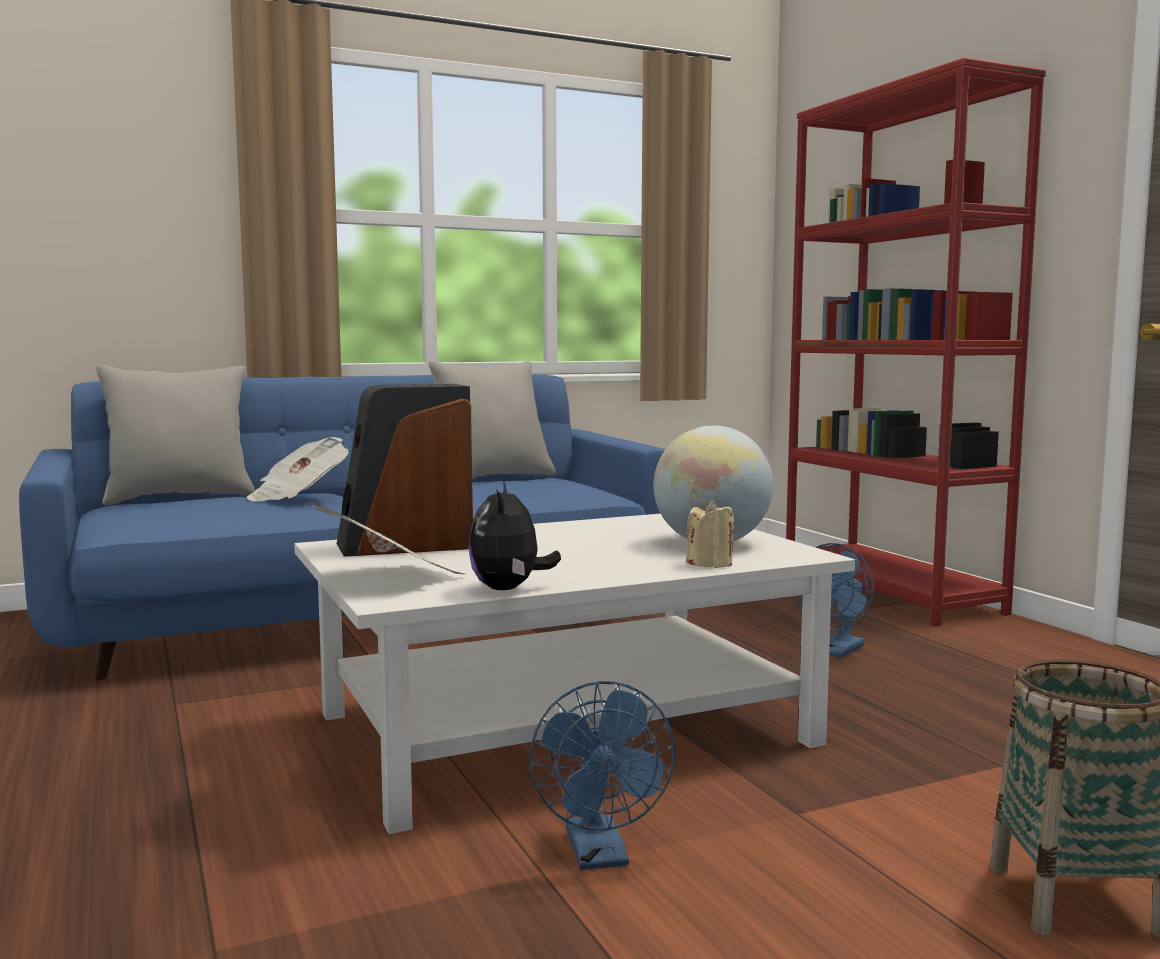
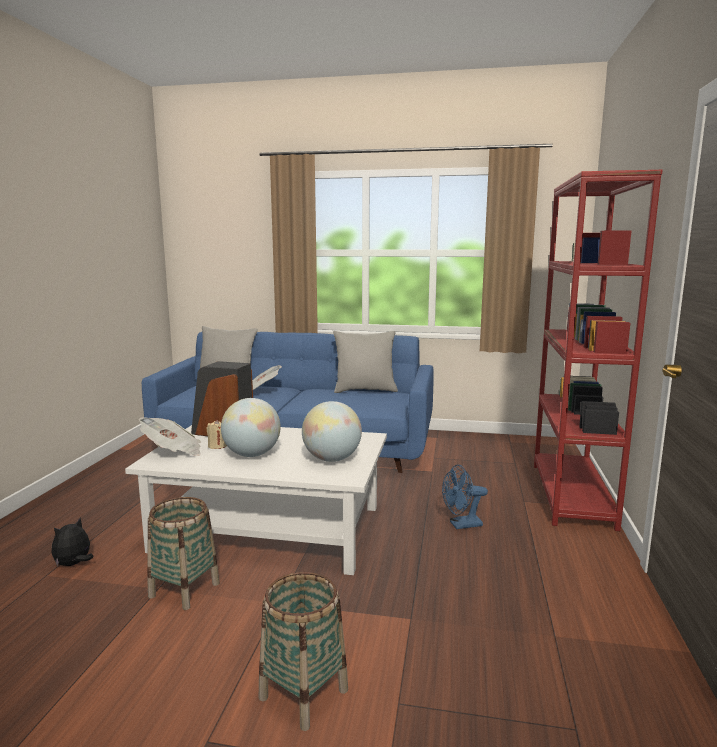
camera: 35 degrees right, 5 degrees up
(509, 589) = (193, 468): plush toy -> plush toy (74, 564)
(562, 559) = (252, 455): none -> globe
(600, 856) = (184, 590): blue fan -> basket
(710, 564) = (296, 473): beige candle -> beige candle (217, 446)

